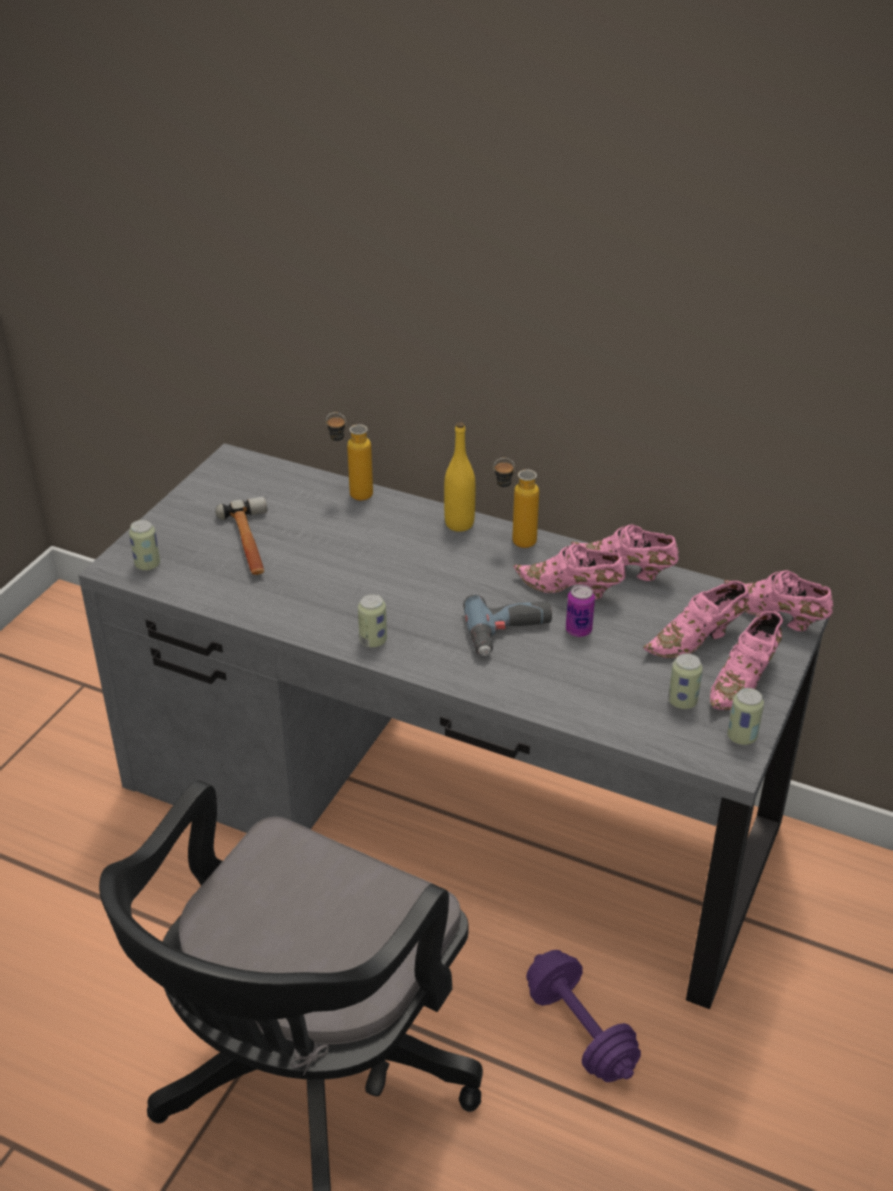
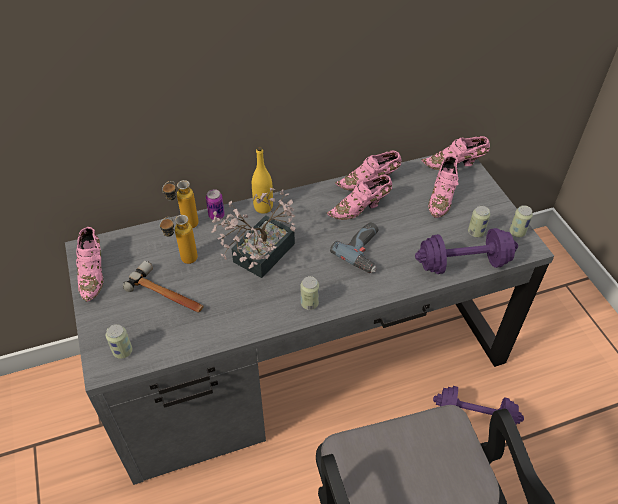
camera: 45 degrees left, 10 degrees up
(384, 566) = (258, 257): none -> potted plant
(514, 541) = (301, 200): bottle -> bottle (183, 261)
(578, 630) = (391, 227): can -> can (216, 215)
(611, 720) = (463, 263): none -> purple dumbbell
(744, 681) = (483, 204): pink shoe -> pink shoe (93, 273)

